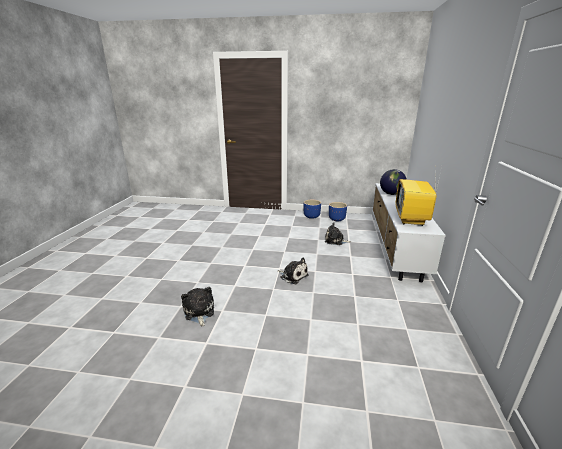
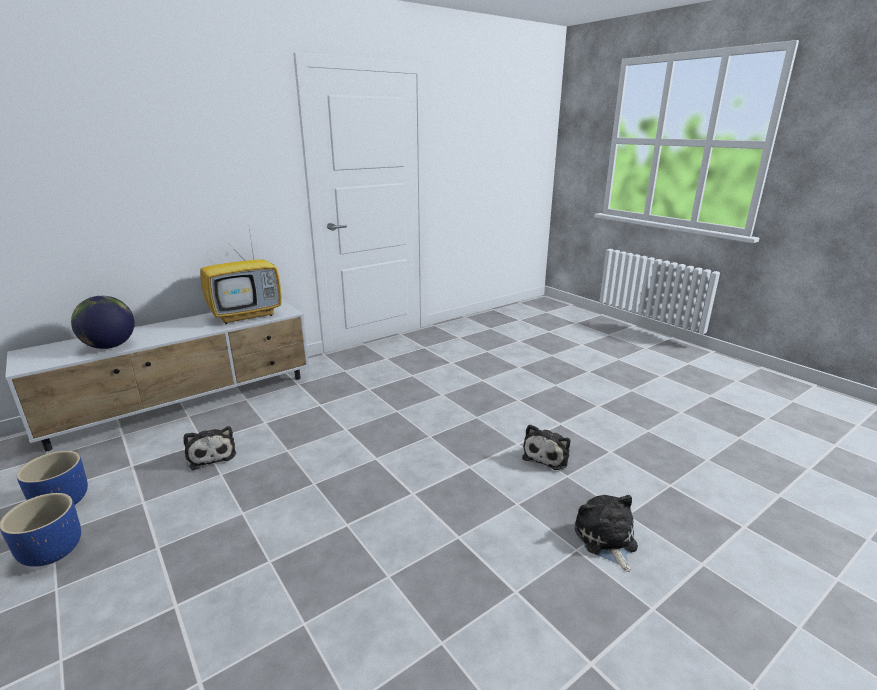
camera: 135 degrees left, 0 degrees up
(293, 276) = (381, 438): plush toy -> plush toy (606, 540)

